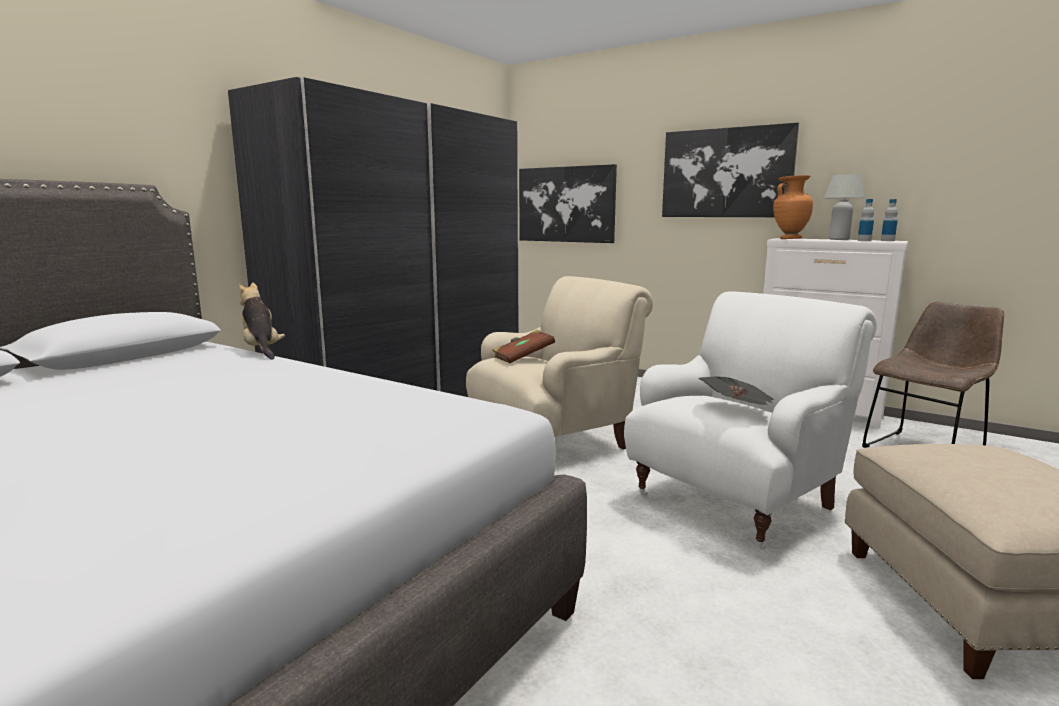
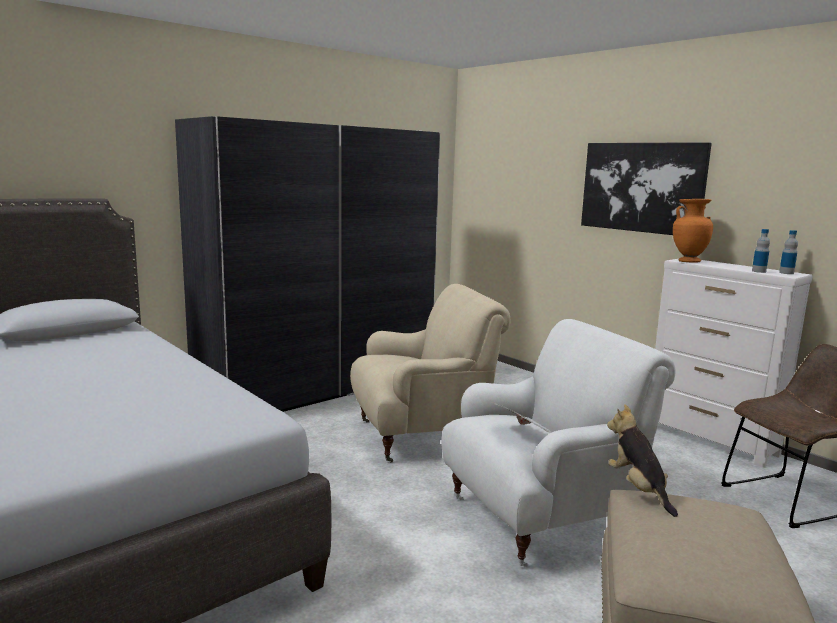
camera: 15 degrees right, 0 degrees up
(261, 350) = (162, 336): plush toy -> plush toy (638, 489)
(523, 358) = (394, 358): brown book -> none
(566, 204) = (500, 205): picture -> none
(839, 239) = (740, 266): white table lamp -> none

